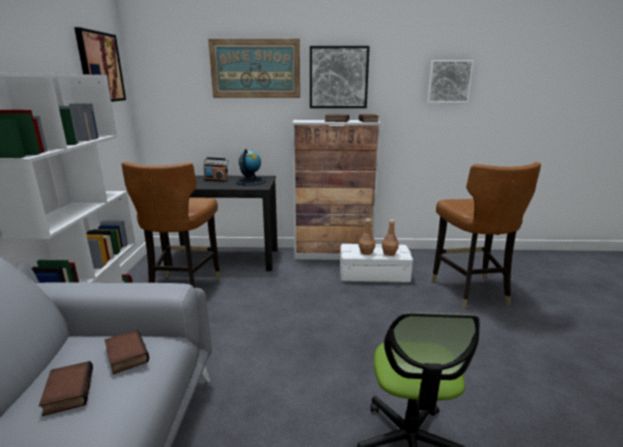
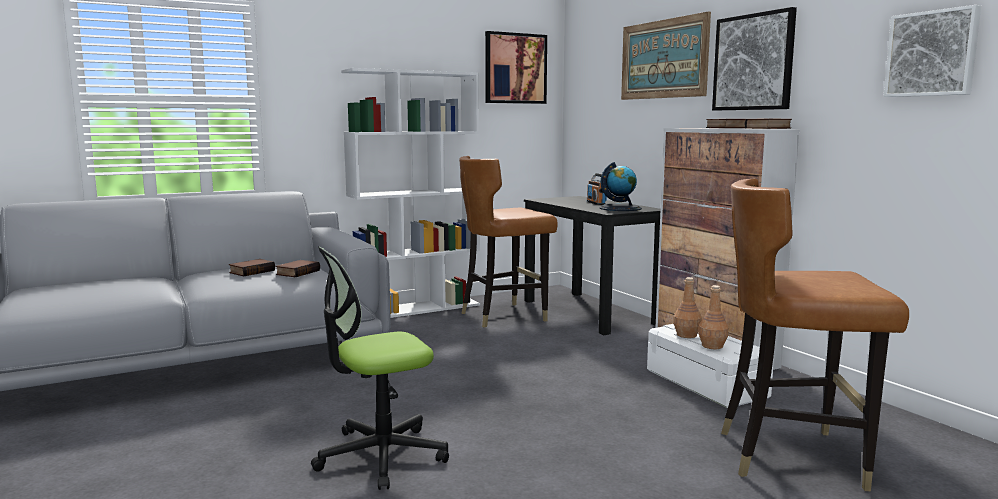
camera: 60 degrees right, 10 degrees down
(470, 291) = (792, 456): brown chair -> brown chair turned 45 degrees clockwise

